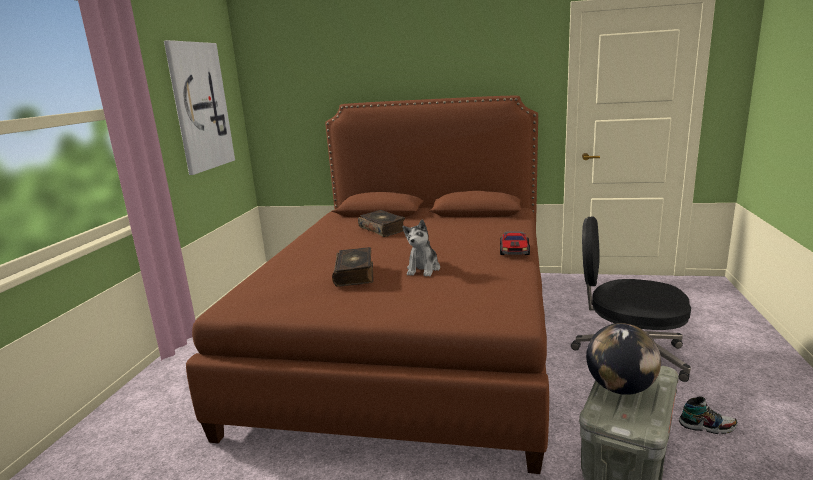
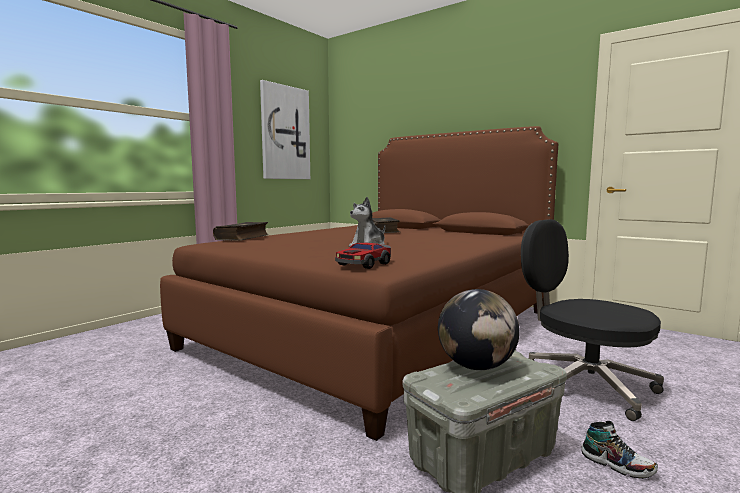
camera: 25 degrees right, 10 degrees down
(355, 274) = (310, 240): book -> book (243, 238)
(514, 250) = (467, 247): toy car -> toy car (364, 264)

